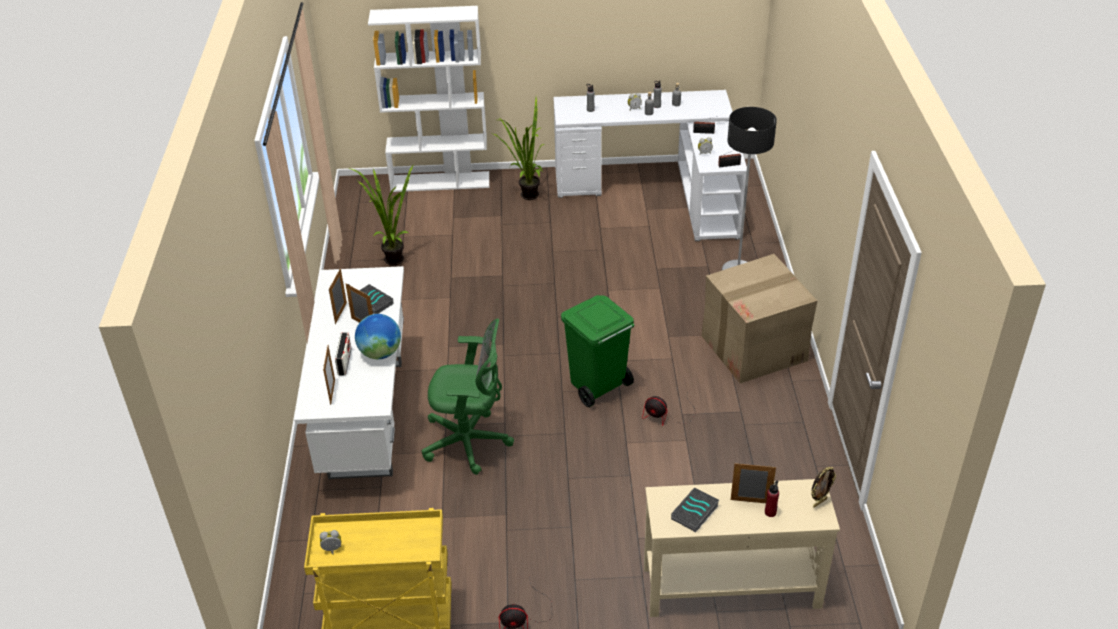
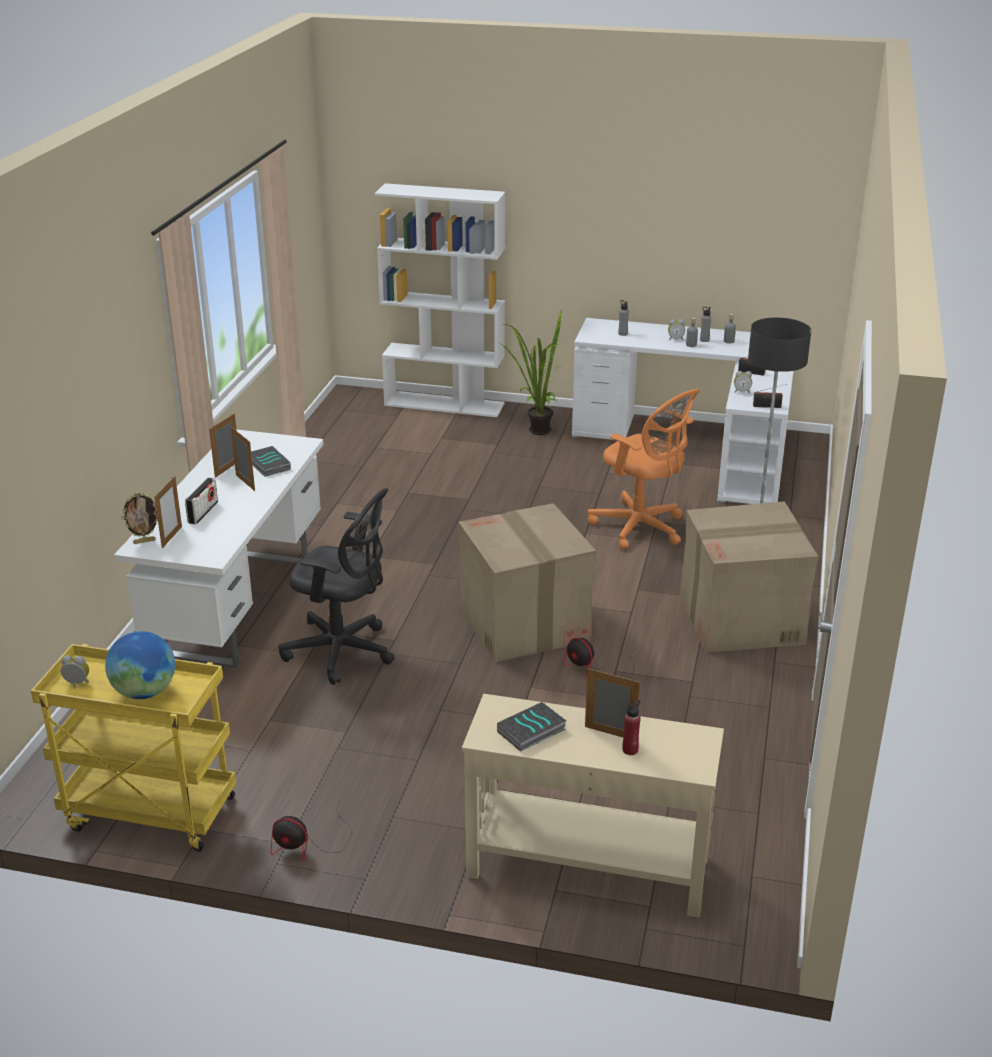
camera: 15 degrees right, 10 degrees down
(380, 353) = (247, 511): globe -> globe (144, 692)
(391, 258) = (351, 464): potted plant -> none
(470, 442) = (343, 652): green office chair -> black office chair
(597, 386) = (524, 624): green trash can -> cardboard box
(647, 277) = (641, 528): none -> orange office chair
(819, 502) = (702, 752): picture frame -> picture frame (144, 541)

